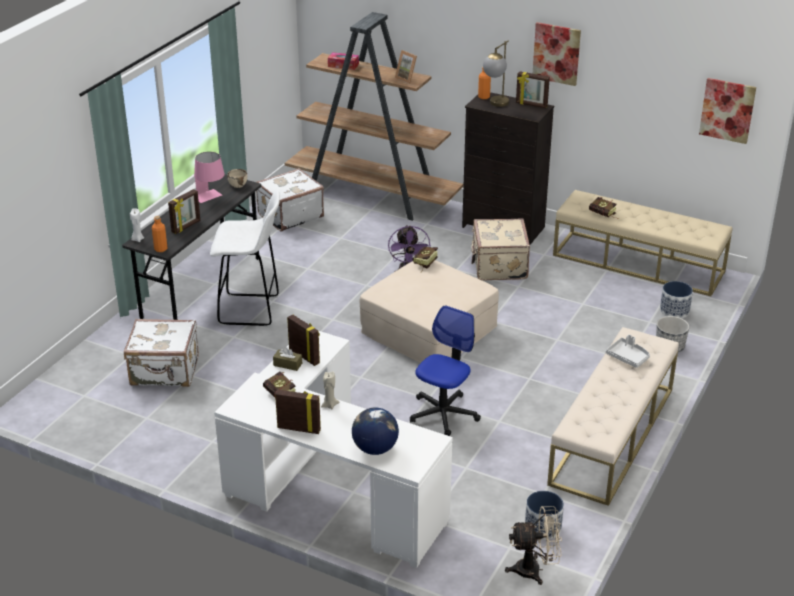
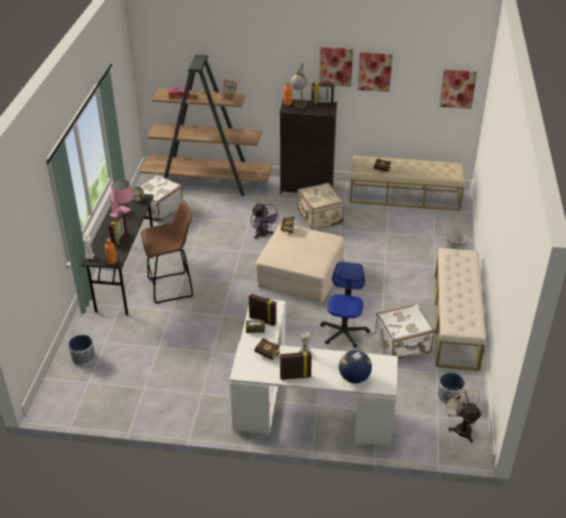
camera: 20 degrees left, 5 degrees up
(165, 372) = (137, 349): white suitcase -> white suitcase (403, 345)
(251, 310) = (172, 287): white stool -> brown stool
(534, 570) = (461, 427): beige fan -> beige fan turned 90 degrees counterclockwise
(609, 68) = (374, 71): none -> picture
(628, 357) = (455, 268): grey tray -> none
(674, 311) = (444, 226): planter -> planter (83, 358)

